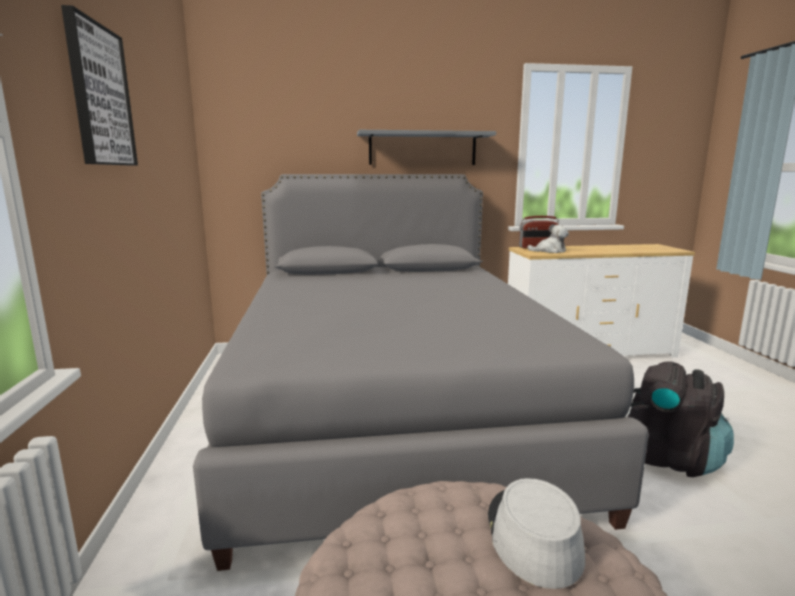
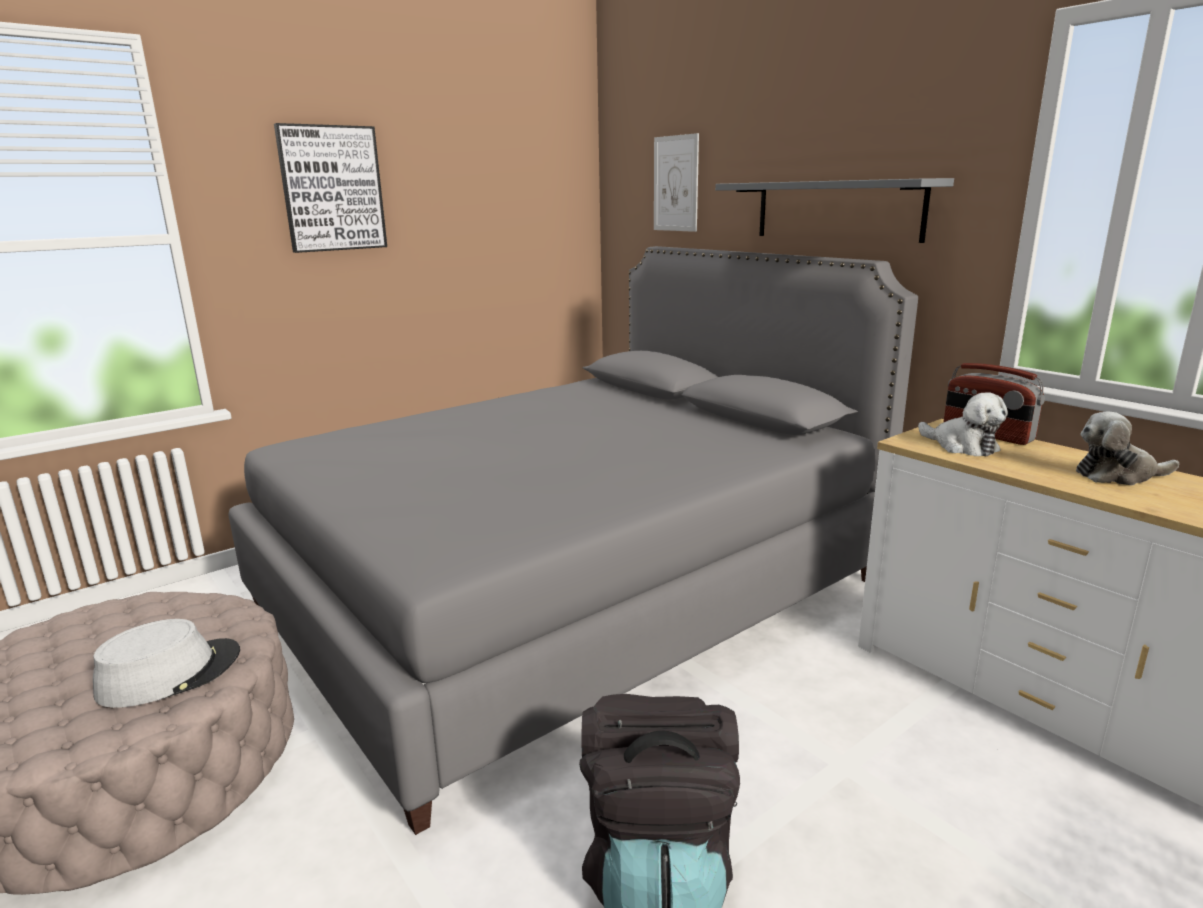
camera: 60 degrees right, 5 degrees up
(289, 130) = (675, 184): none -> picture
(599, 248) = (1117, 475): none -> plush toy

